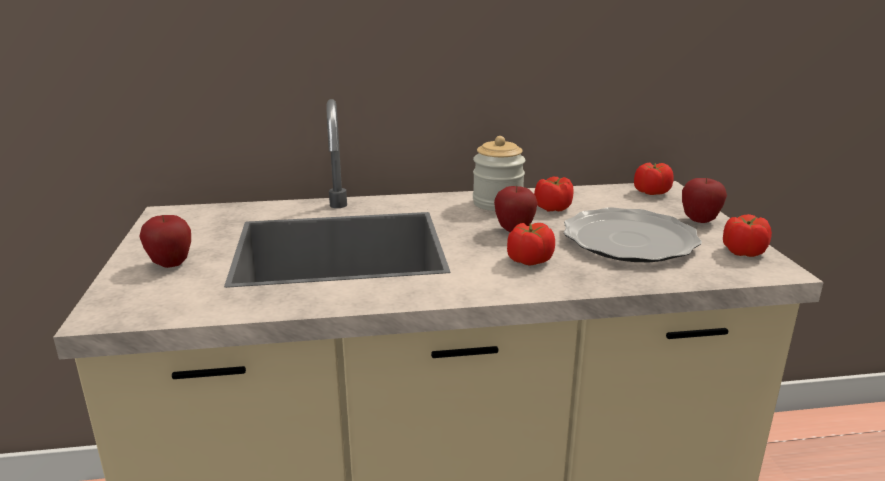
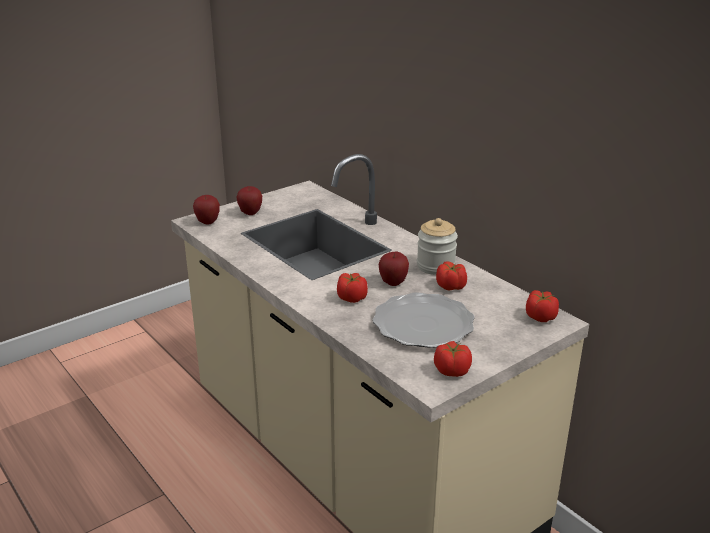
camera: 60 degrees right, 5 degrees up
(699, 221) = (498, 346): apple -> apple (207, 222)

